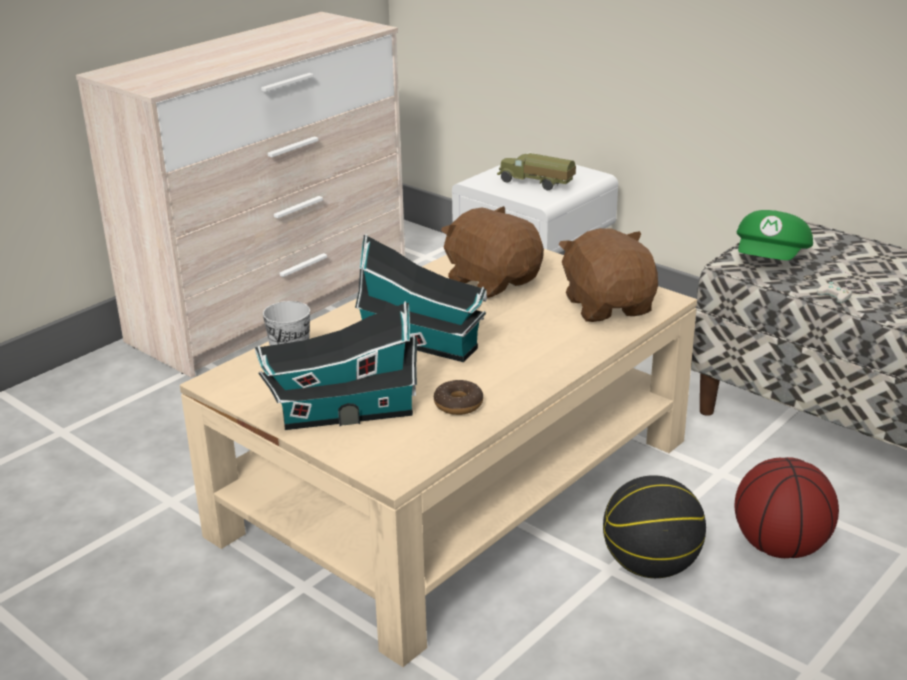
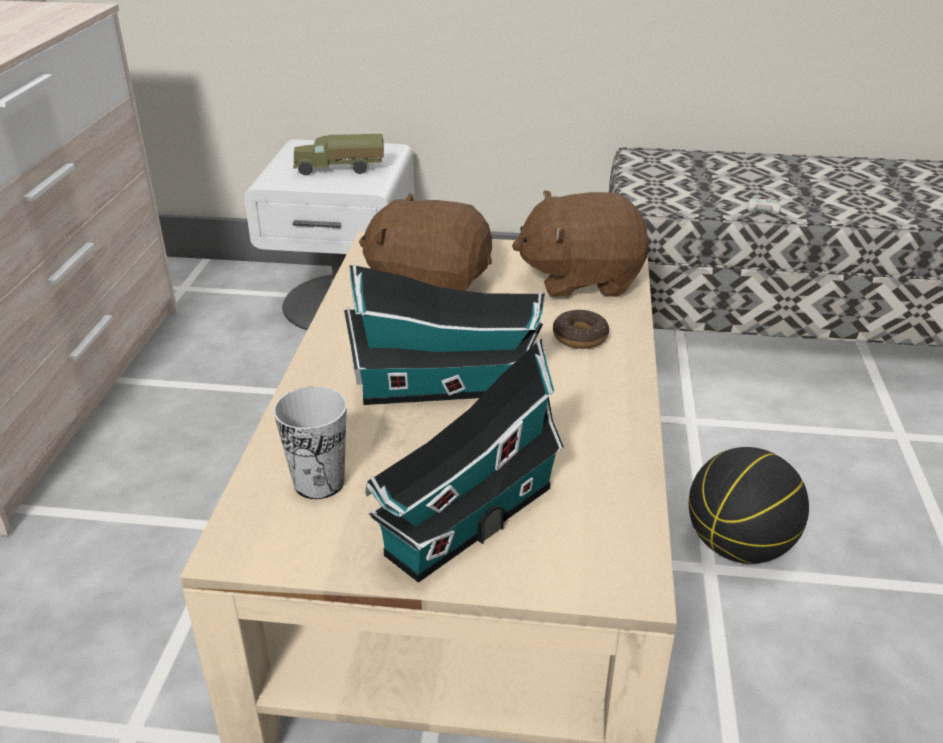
camera: 35 degrees left, 5 degrees up
(458, 404) = (581, 452): donut -> donut (580, 337)
(608, 306) = (581, 279): brown plush toy -> brown plush toy turned 45 degrees counterclockwise
(771, 260) = (668, 190): green cap -> none
(780, 546) = (812, 473): basketball -> none

